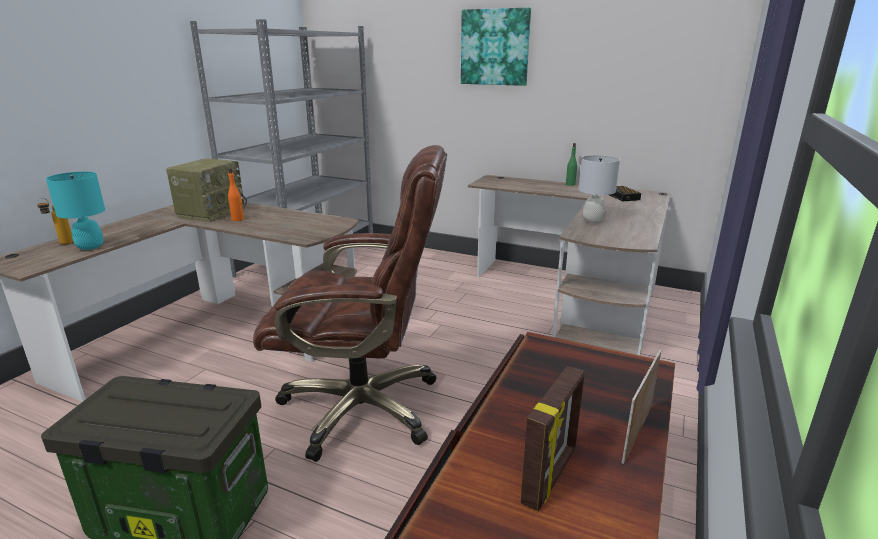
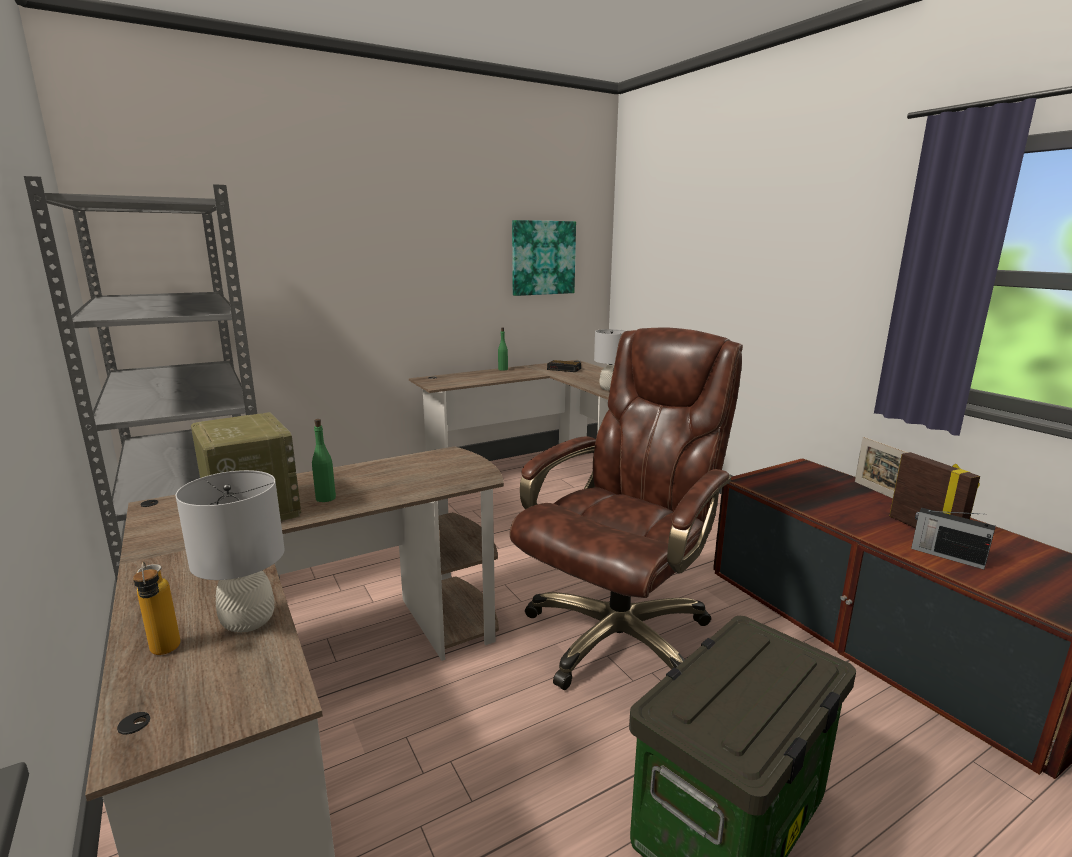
camera: 55 degrees left, 5 degrees down
(89, 247) = (246, 624): turquoise table lamp -> grey table lamp
(238, 219) = (326, 498): orange bottle -> green bottle
(485, 497) = (946, 555): none -> radio
(495, 47) = (402, 232): picture -> picture (543, 258)

